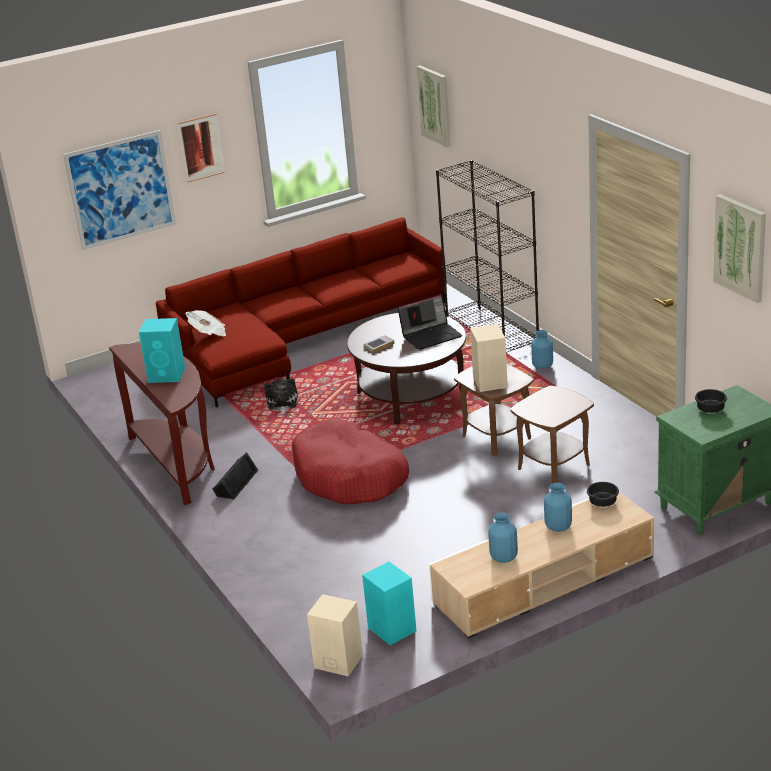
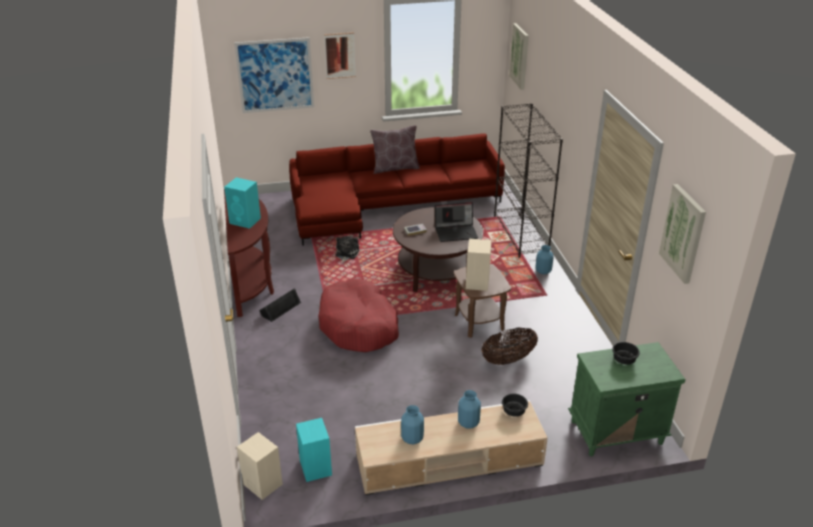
camera: 15 degrees right, 5 degrees up
(208, 333) = (312, 190): newspaper -> none
(299, 285) = (395, 168): none -> brown pillow
(554, 466) = (508, 359): brown side table -> basket

